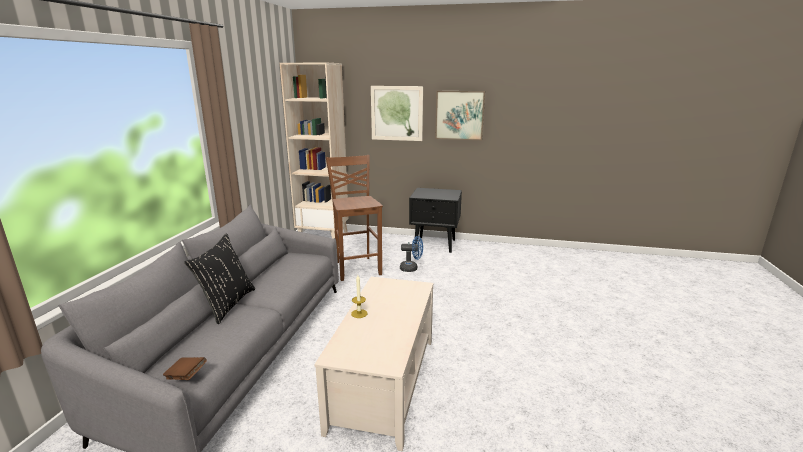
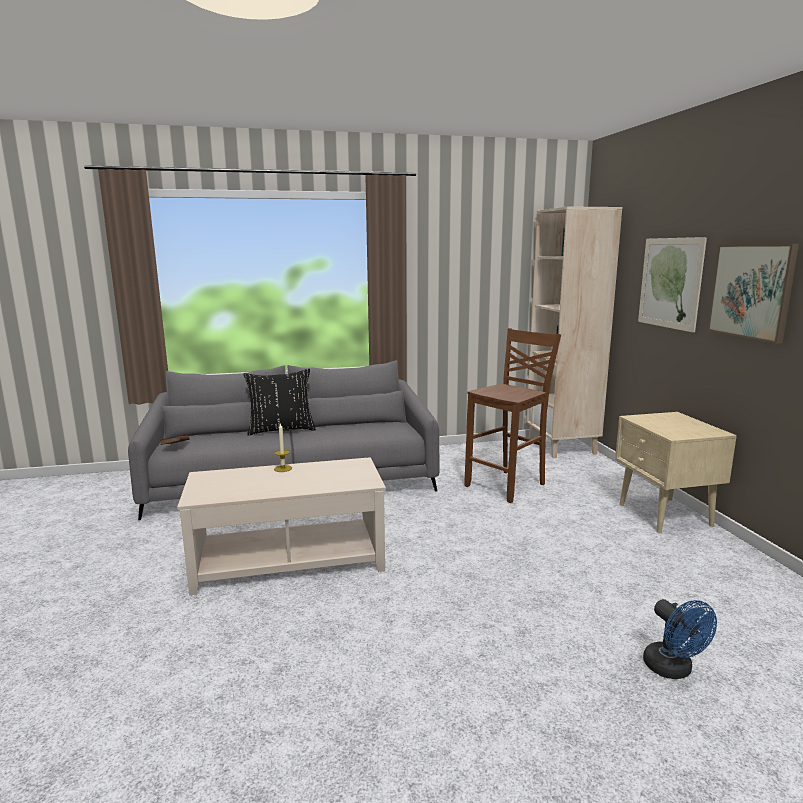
camera: 65 degrees right, 5 degrees down
(411, 268) = (556, 516): blue fan -> blue fan (673, 670)
(435, 244) = (664, 515): black nightstand -> beige nightstand

